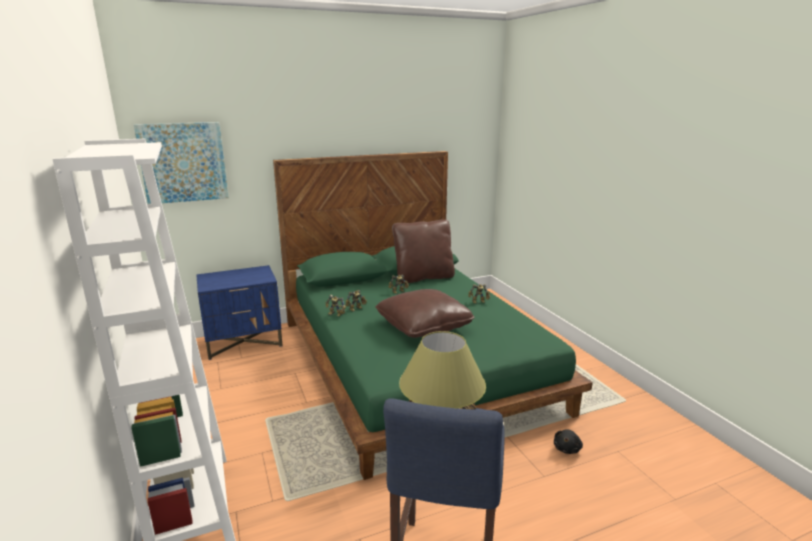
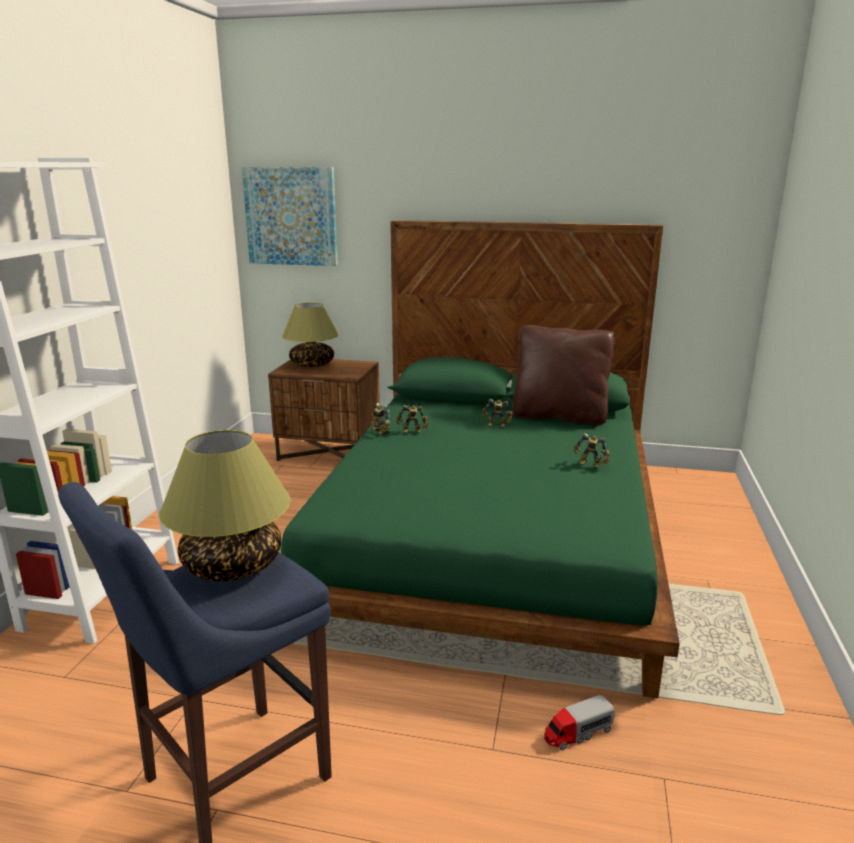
camera: 35 degrees right, 0 degrees up
(222, 277) = (311, 364): none -> table lamp
(244, 342) = (330, 453): blue nightstand -> brown nightstand
(423, 326) = (462, 473): brown pillow -> none
(567, 449) = (577, 733): black plush toy -> toy truck

